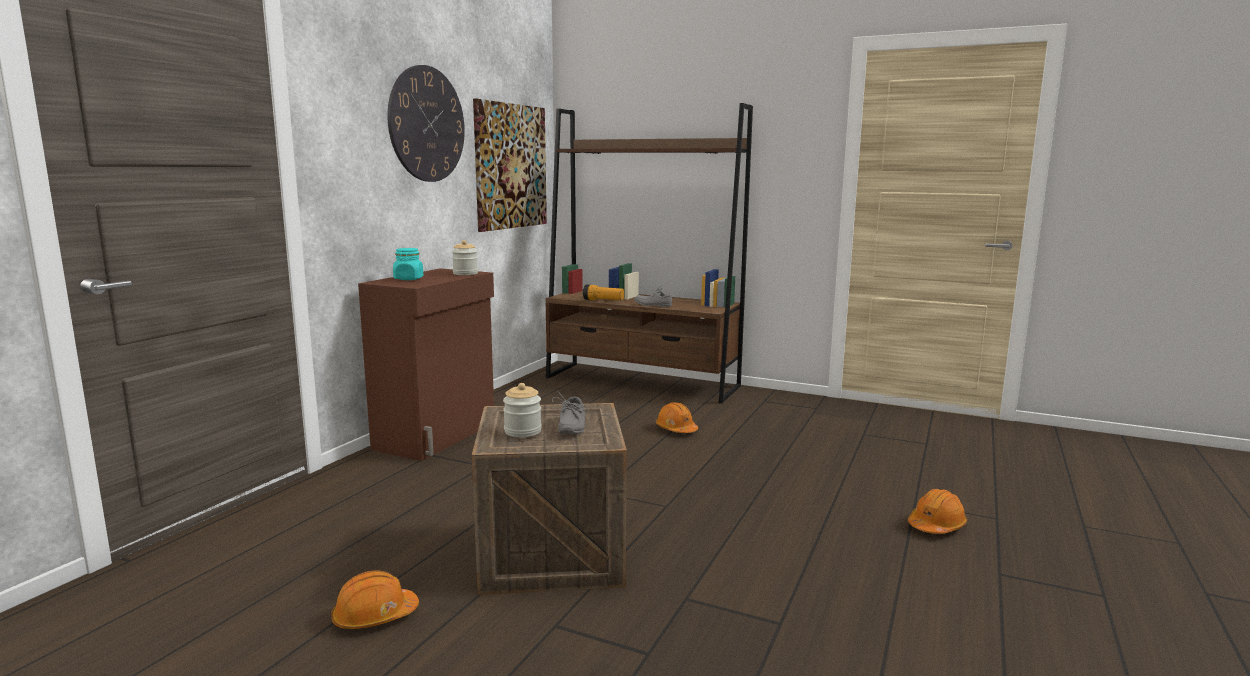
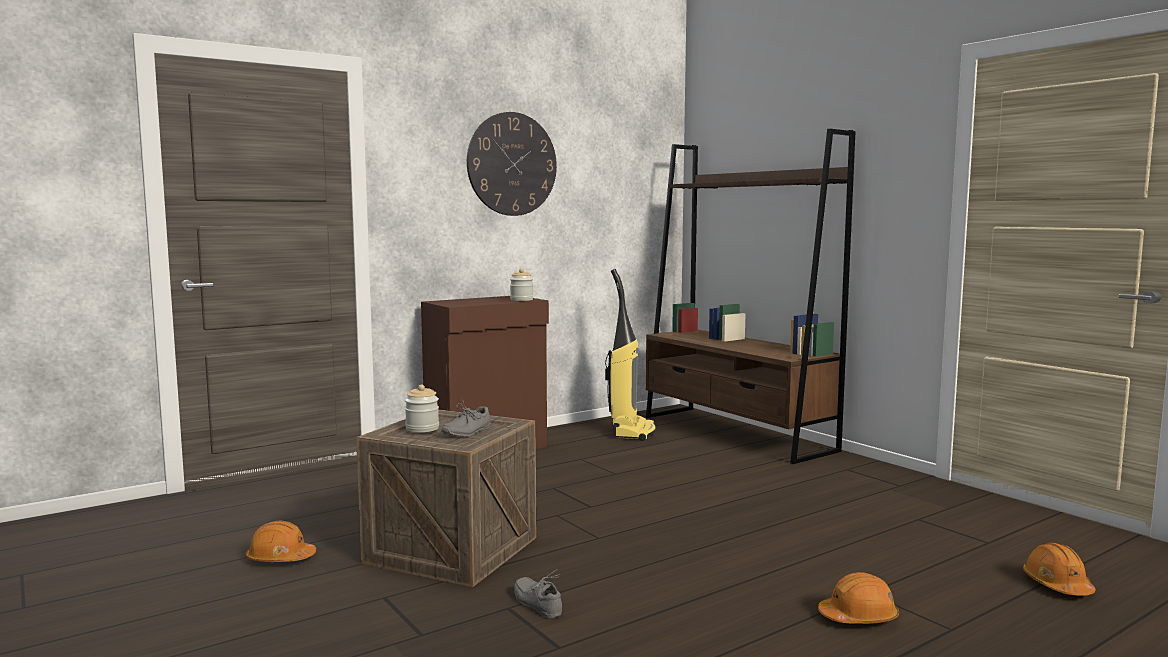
camera: 30 degrees right, 5 degrees down
(408, 279) = (465, 301): turquoise jar -> none
(510, 166) = (618, 202): picture -> none
(553, 394) = (632, 432): none -> vacuum cleaner
(603, 300) = (696, 340): flashlight -> none
(653, 305) = (738, 348): grey shoe -> grey shoe (539, 603)
(676, 429) = (706, 479): orange hard hat -> orange hard hat (1057, 585)

